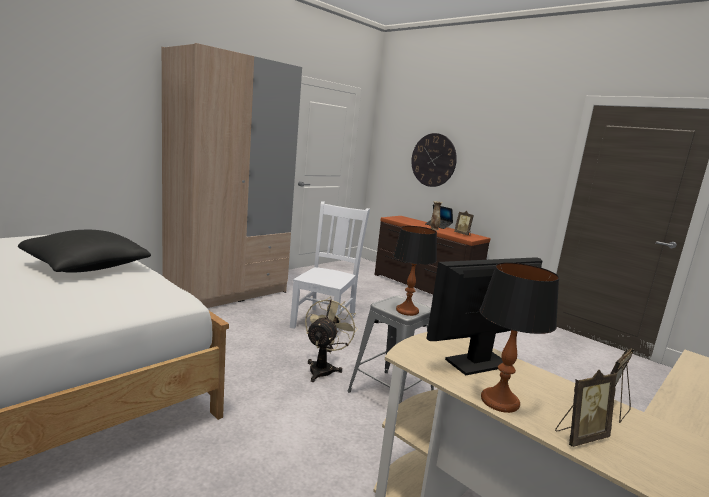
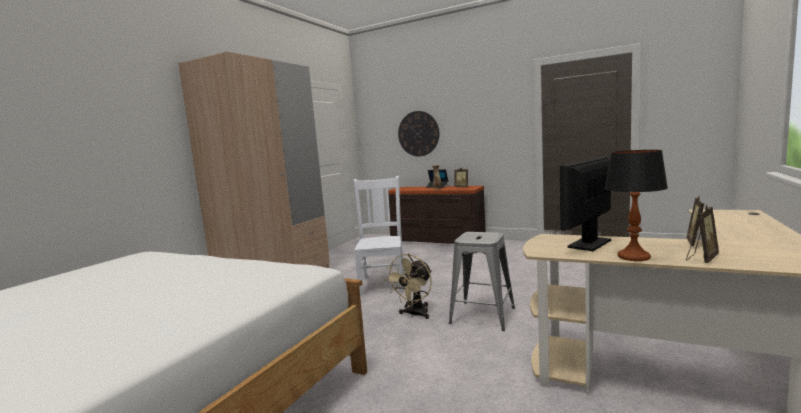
camera: 15 degrees left, 5 degrees down
(86, 266) = (190, 270): black pillow -> none
(323, 368) = (415, 314): beige fan -> beige fan turned 150 degrees counterclockwise
(407, 311) = (486, 238): table lamp -> none

